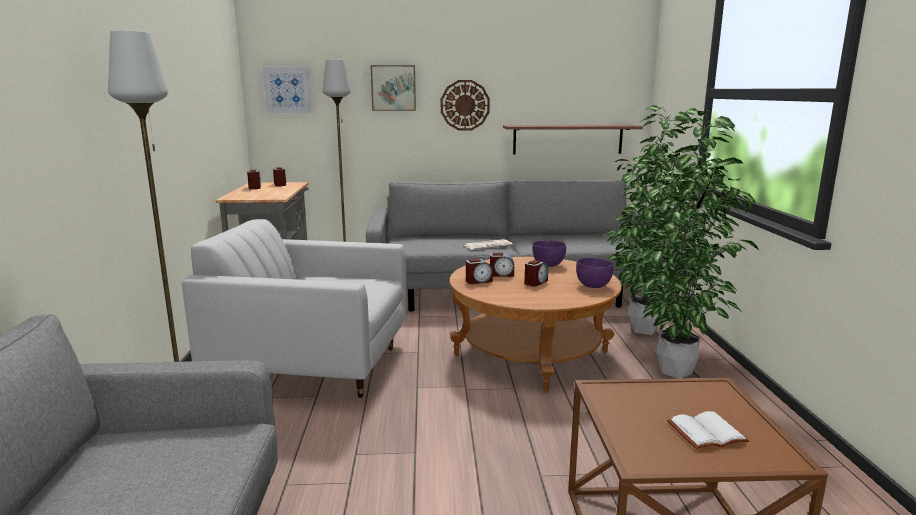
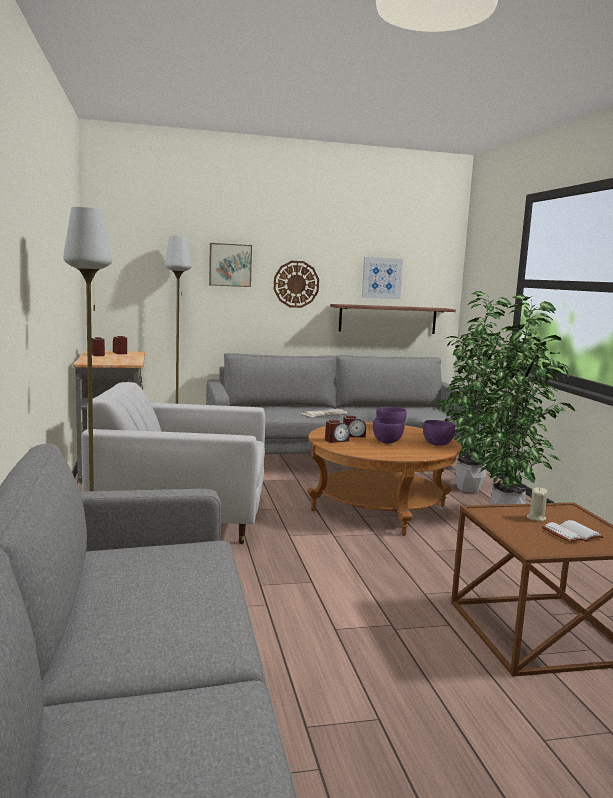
camera: 10 degrees left, 5 degrees down
(287, 90) = (127, 262): picture -> picture (381, 278)
(535, 282) = (387, 441): alarm clock -> purple bowl
(667, 403) = (536, 518): none -> beige candle

